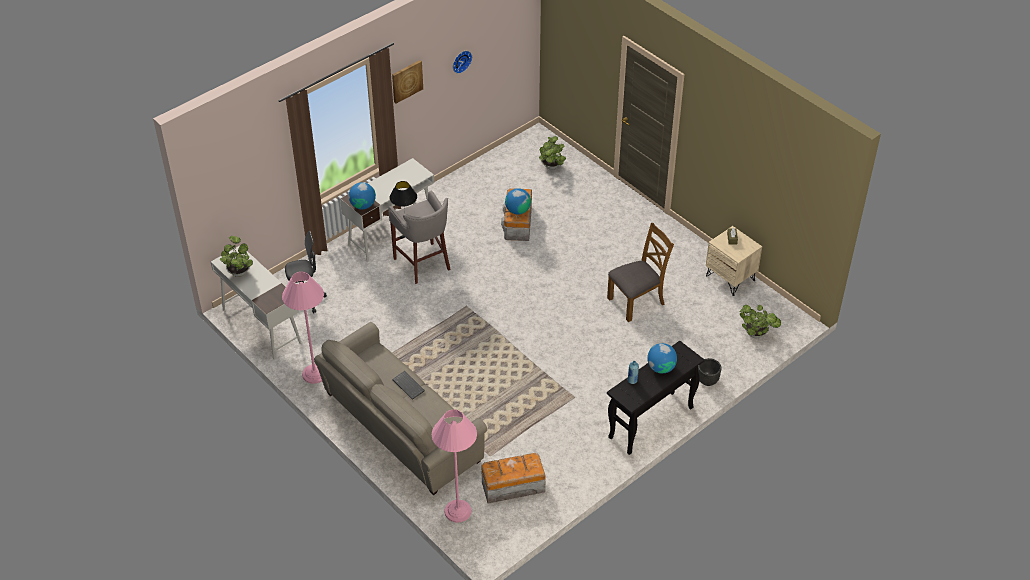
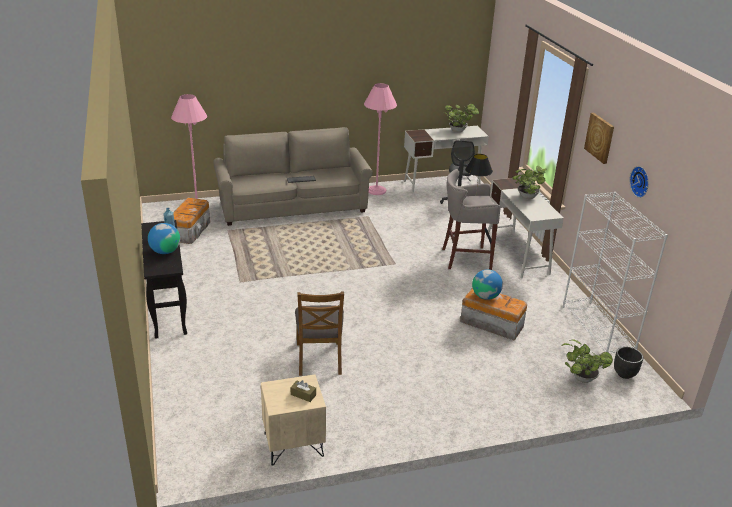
camera: 115 degrees right, 15 degrees down
(363, 205) = (505, 183): globe -> none
(482, 168) = (598, 329): none -> white bookcase
(708, 381) = (173, 361): black planter -> black planter (624, 374)
(757, 334) = (192, 425): potted plant -> potted plant (526, 197)

